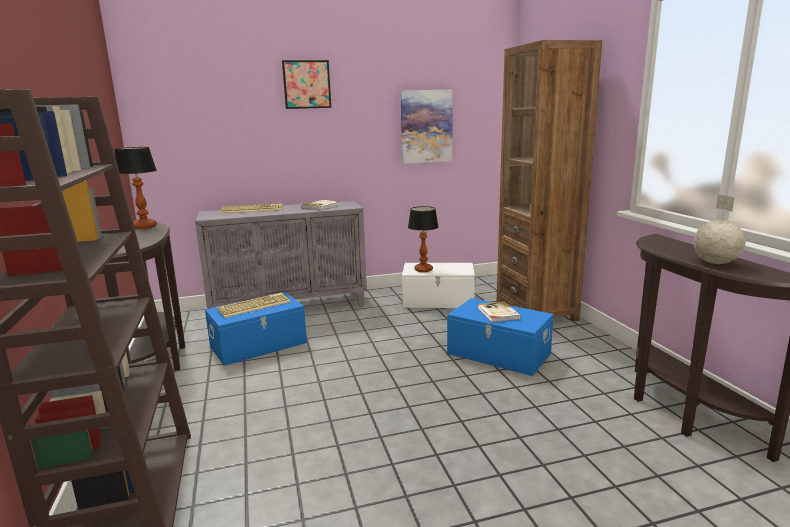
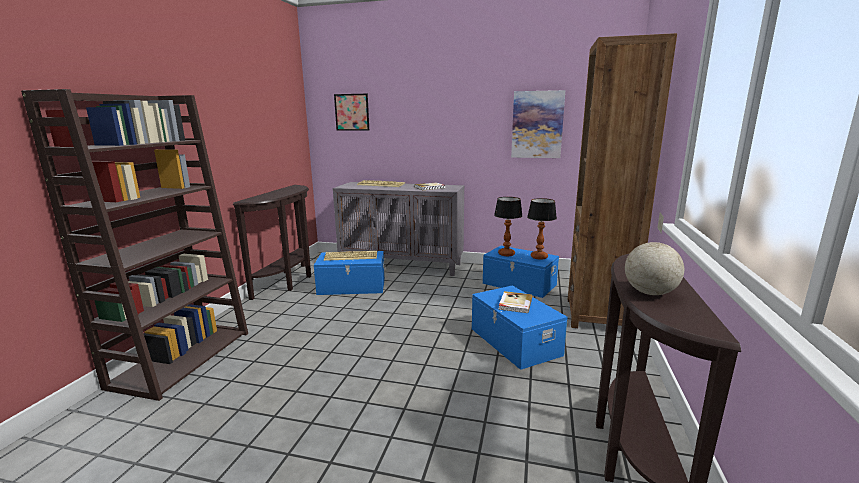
camera: 30 degrees right, 0 degrees up
(144, 227) = (293, 188): table lamp -> table lamp (538, 257)
(307, 84) = (433, 87): picture -> picture (352, 112)
(438, 300) = (519, 284): white storage box -> blue storage box

